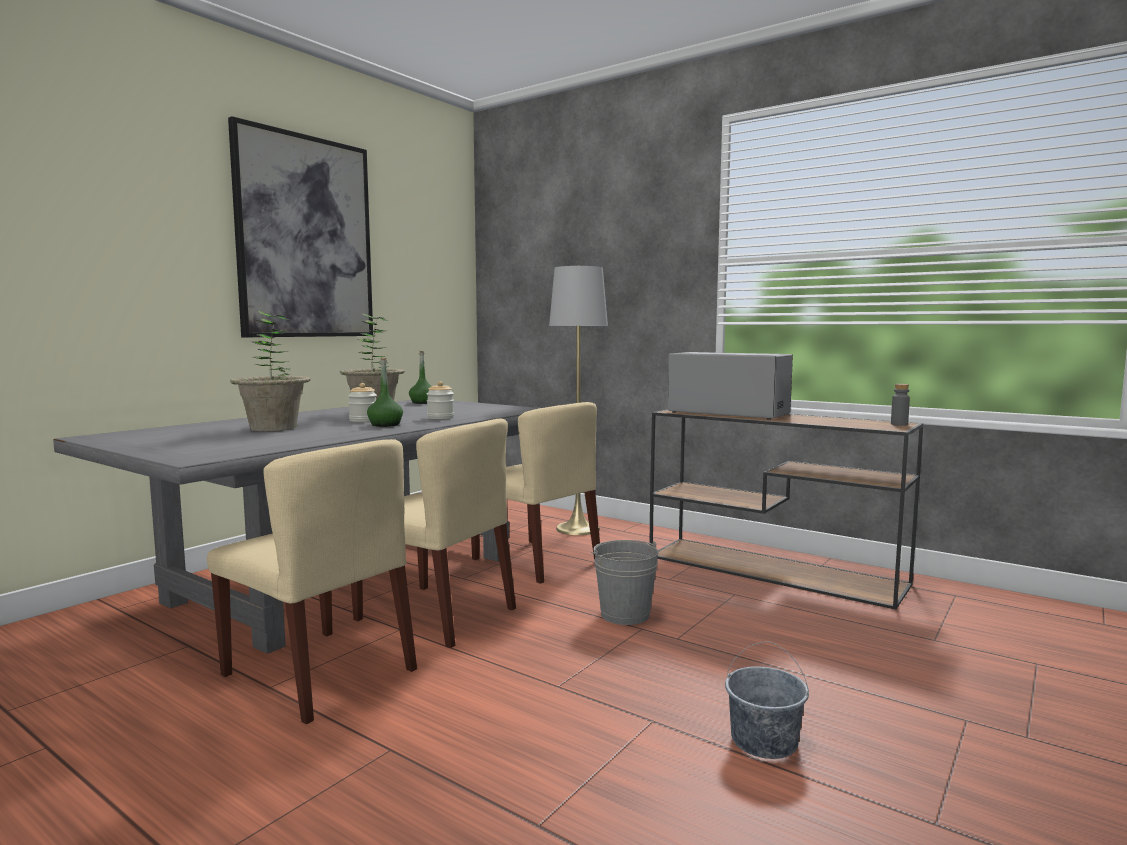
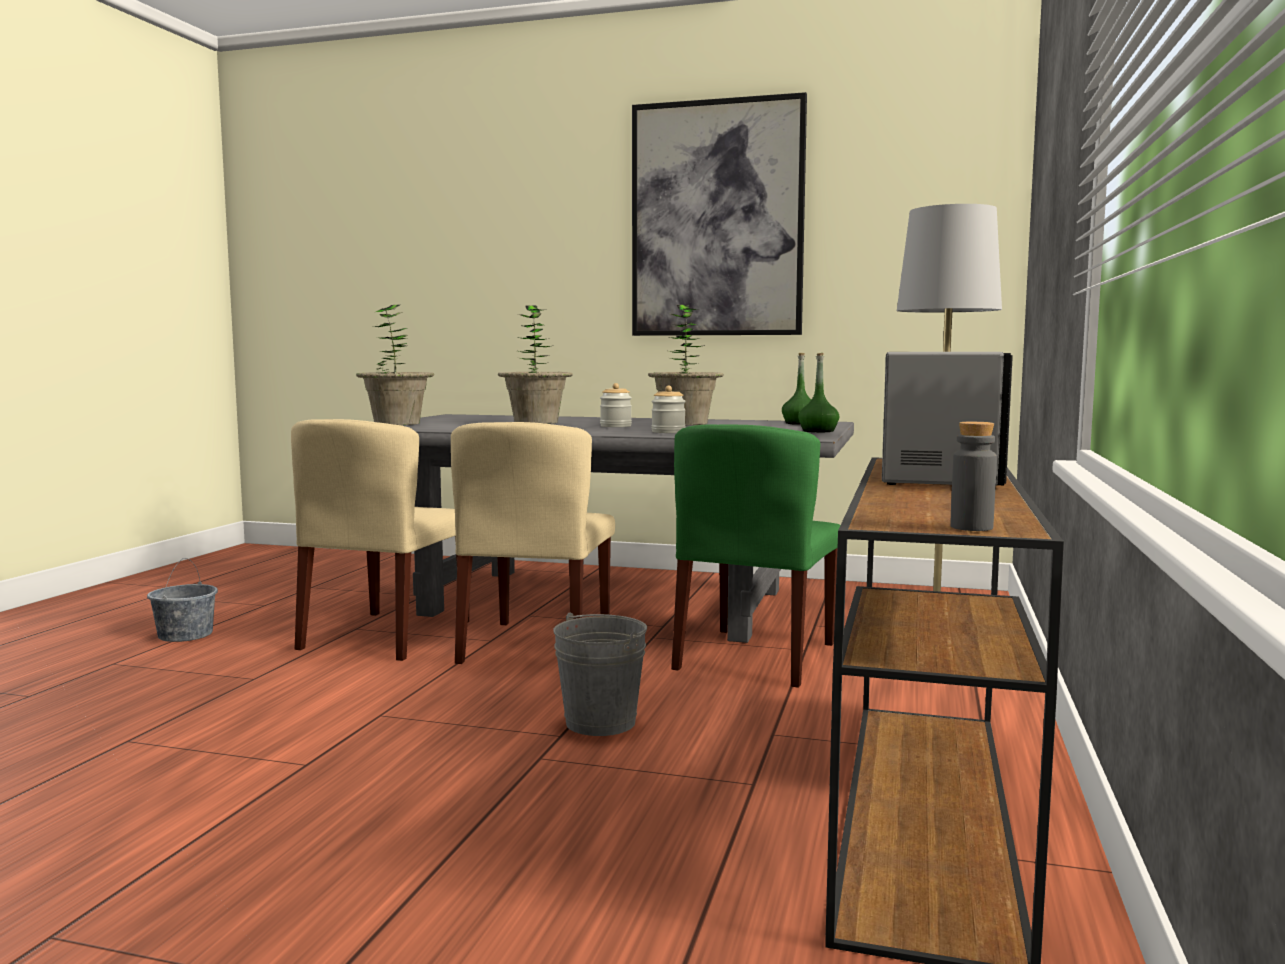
camera: 70 degrees right, 0 degrees up
(170, 451) = (396, 423): none -> potted plant
(385, 425) = (589, 430): green bottle -> green bottle (818, 431)
(537, 560) = (756, 657): beige chair -> green chair
(763, 740) = (259, 825): grey bucket -> grey bucket (186, 635)

